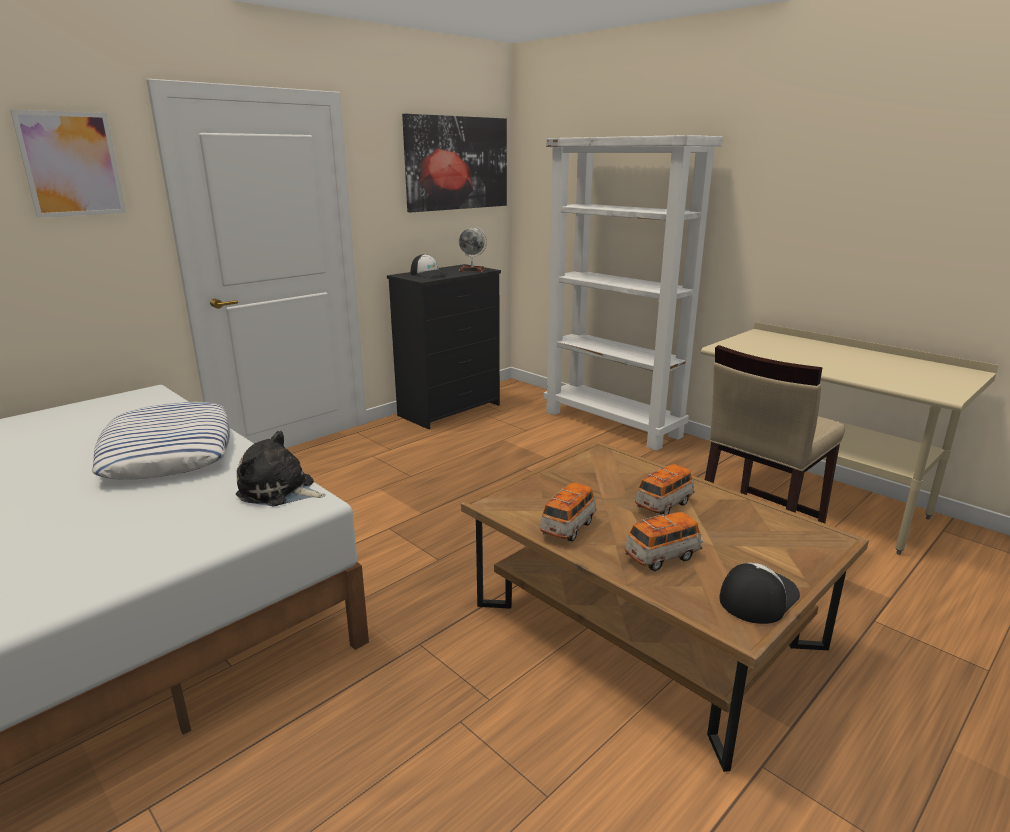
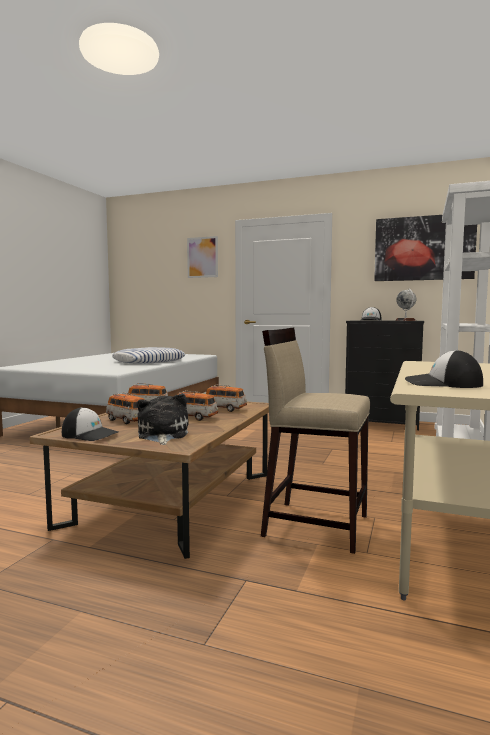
camera: 65 degrees right, 15 degrees down
(279, 491) = (123, 369): plush toy -> plush toy (162, 435)
(616, 476) = (225, 409): none -> toy car
(902, 379) = (442, 383): none -> cap

